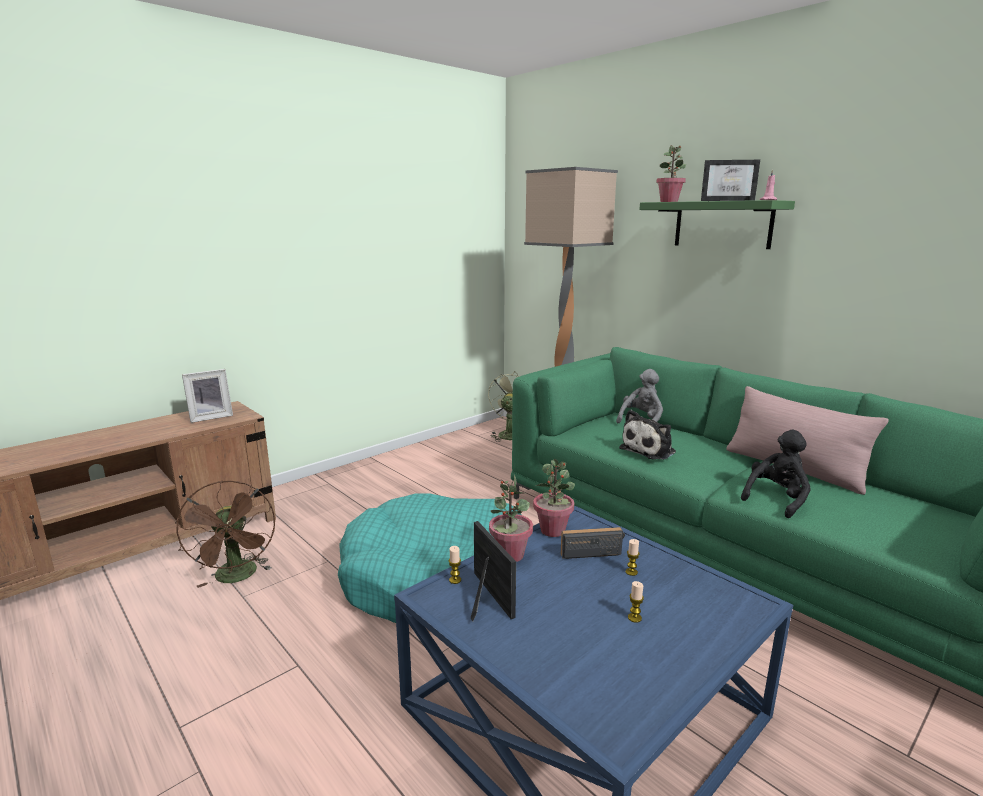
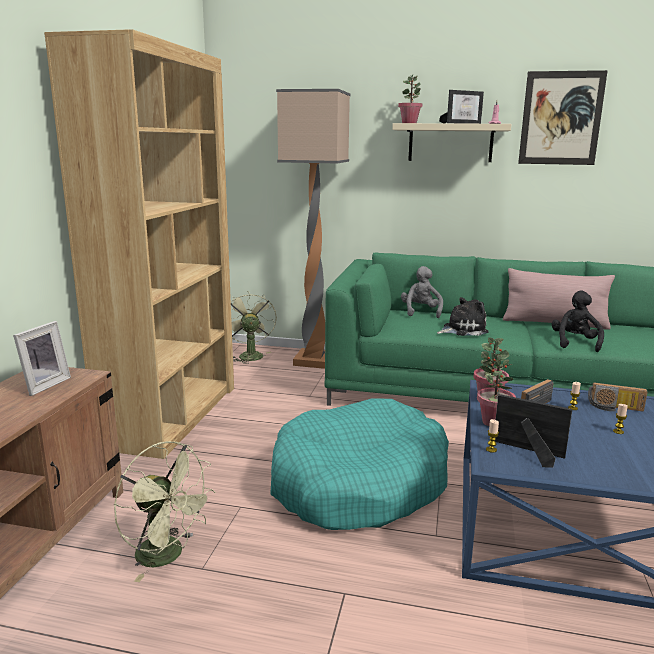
camera: 35 degrees left, 0 degrees up
(237, 577) = (168, 556): brown fan -> green fan
(383, 470) = (172, 415): none -> brown bookcase
(650, 450) = (462, 330): plush toy -> plush toy turned 120 degrees counterclockwise
(686, 591) = (614, 408): none -> radio
(722, 224) = (450, 143): green shelf -> beige shelf
(869, 190) = (561, 118): none -> picture

